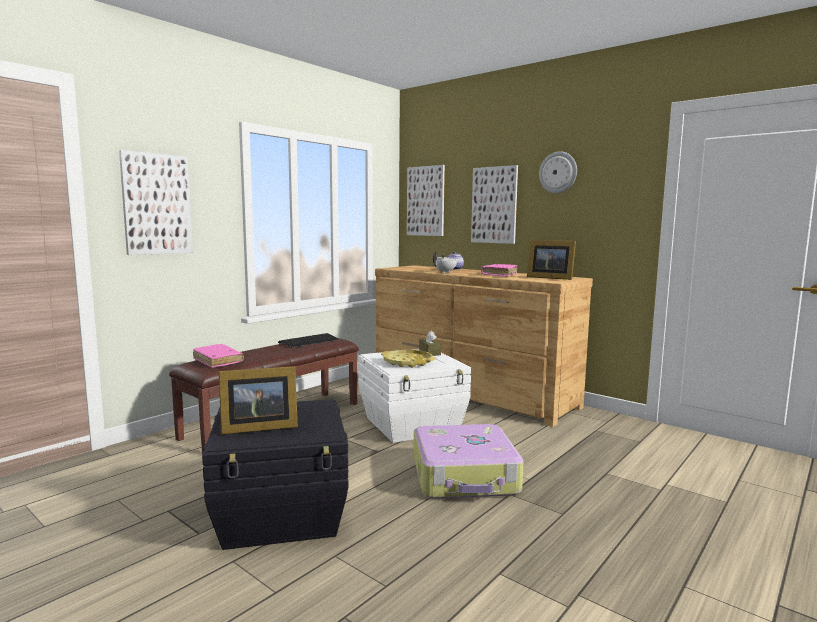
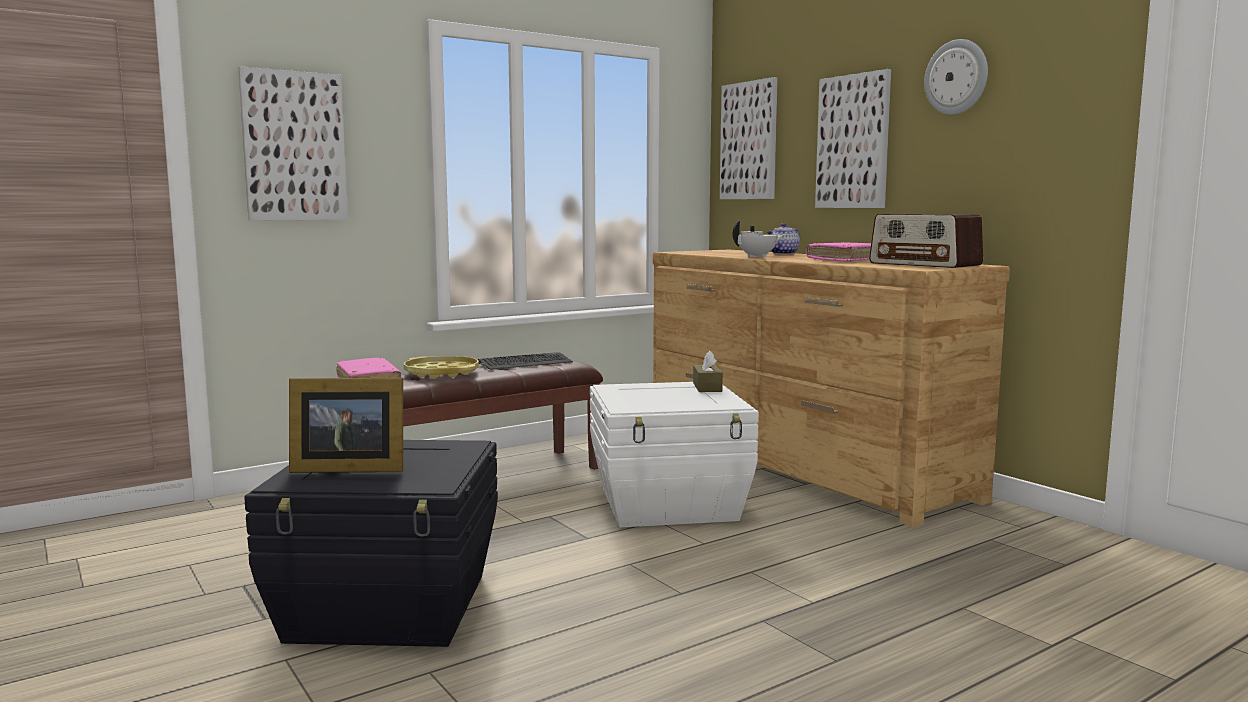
camera: 15 degrees right, 0 degrees up
(408, 362) = (656, 399): yellow tray -> yellow tray (441, 373)
(465, 476) = (705, 586): suitcase -> none
(549, 277) = (925, 264): picture frame -> radio

